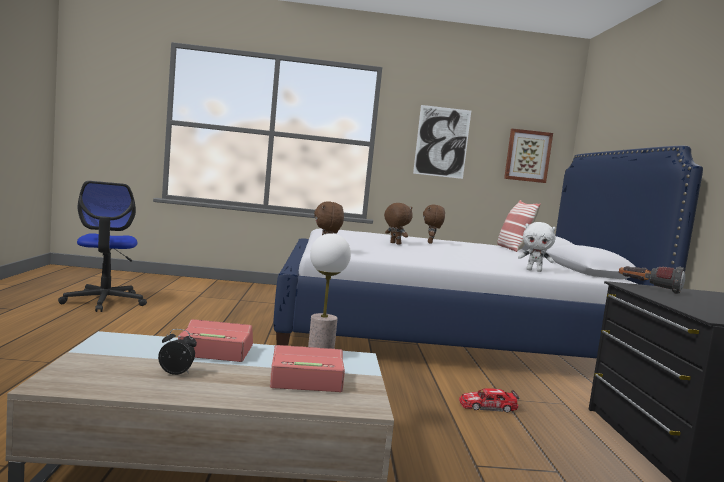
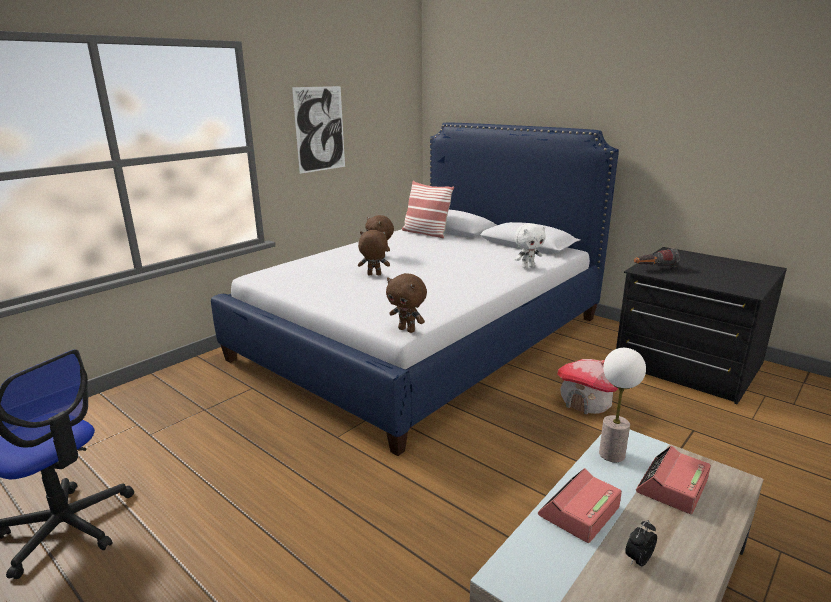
camera: 45 degrees left, 15 degrees up
(487, 406) = (586, 402): toy car -> toy house
(527, 156) = (392, 127): picture -> none

